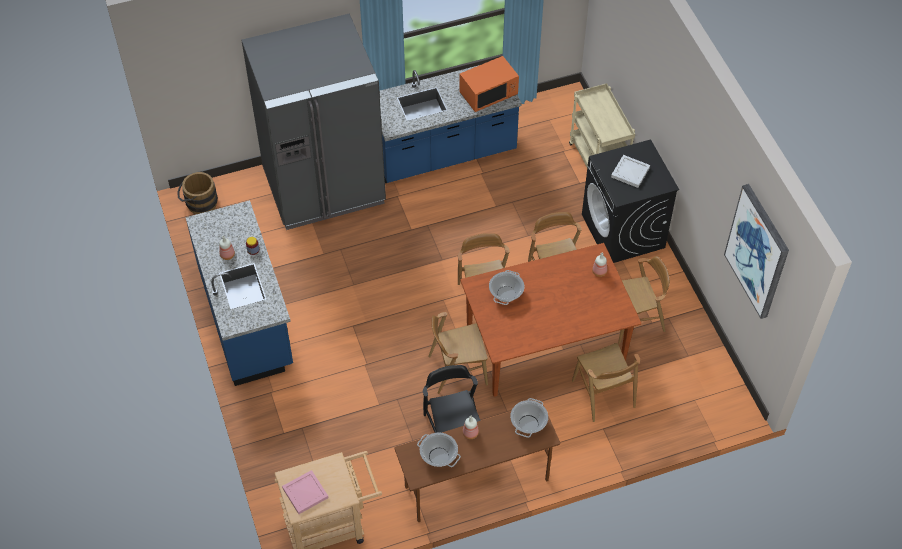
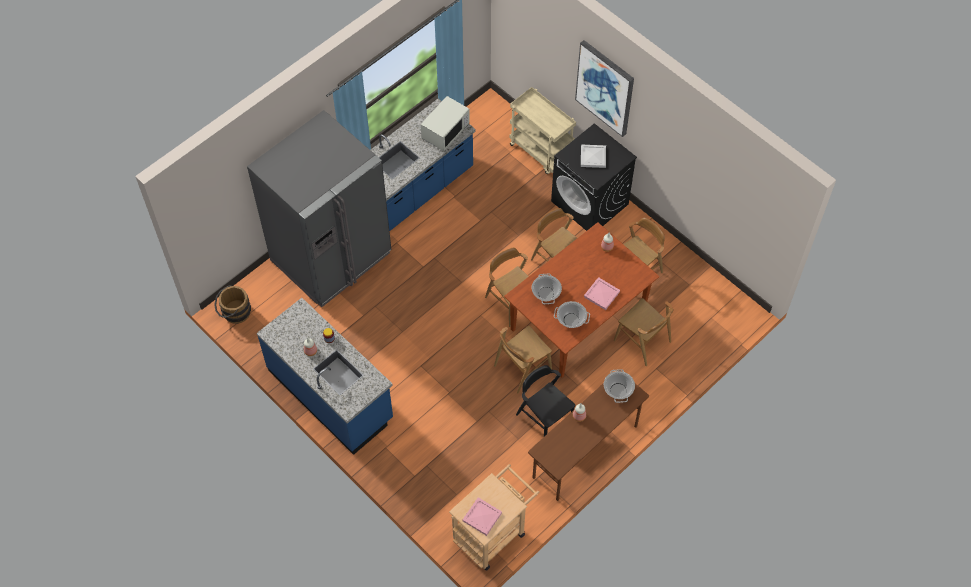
camera: 25 degrees left, 5 degrees up
(438, 456) = (565, 444): cooking pot -> cooking pot (571, 320)
(488, 94) = (445, 131): orange microwave -> white microwave
(565, 317) = (601, 294): none -> pink tray
(758, 251) = (738, 190): picture -> picture (605, 87)

